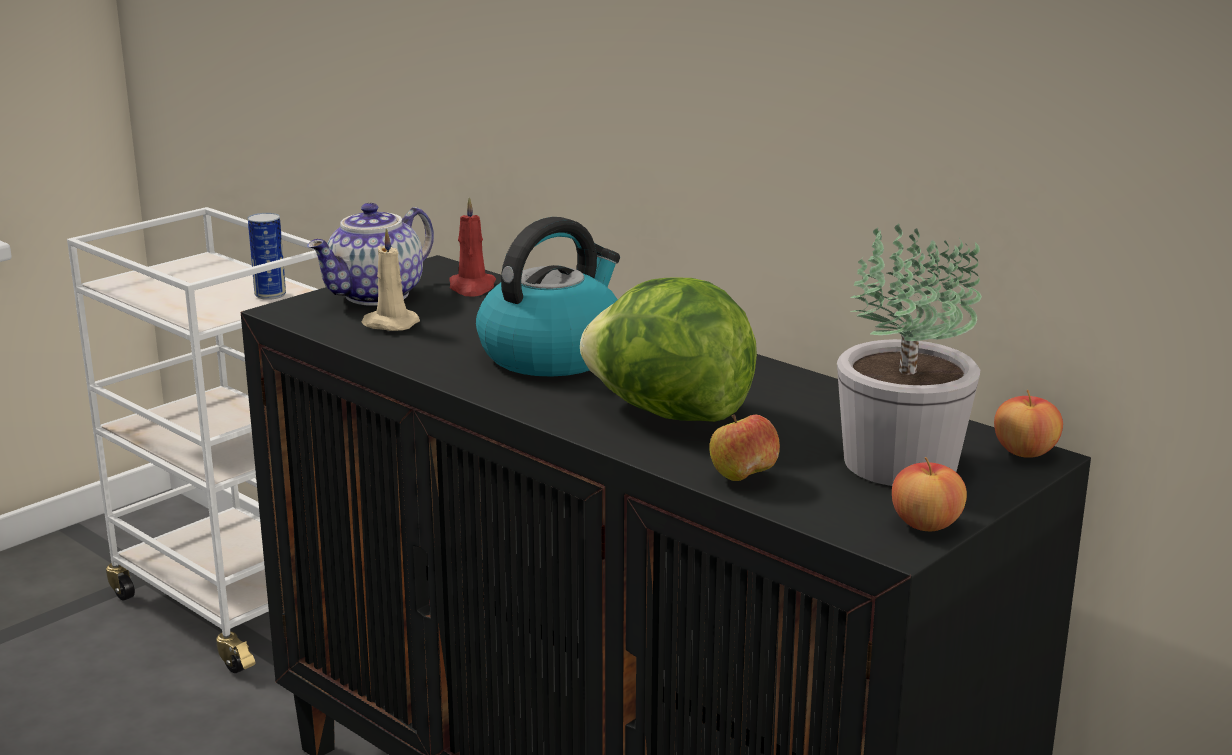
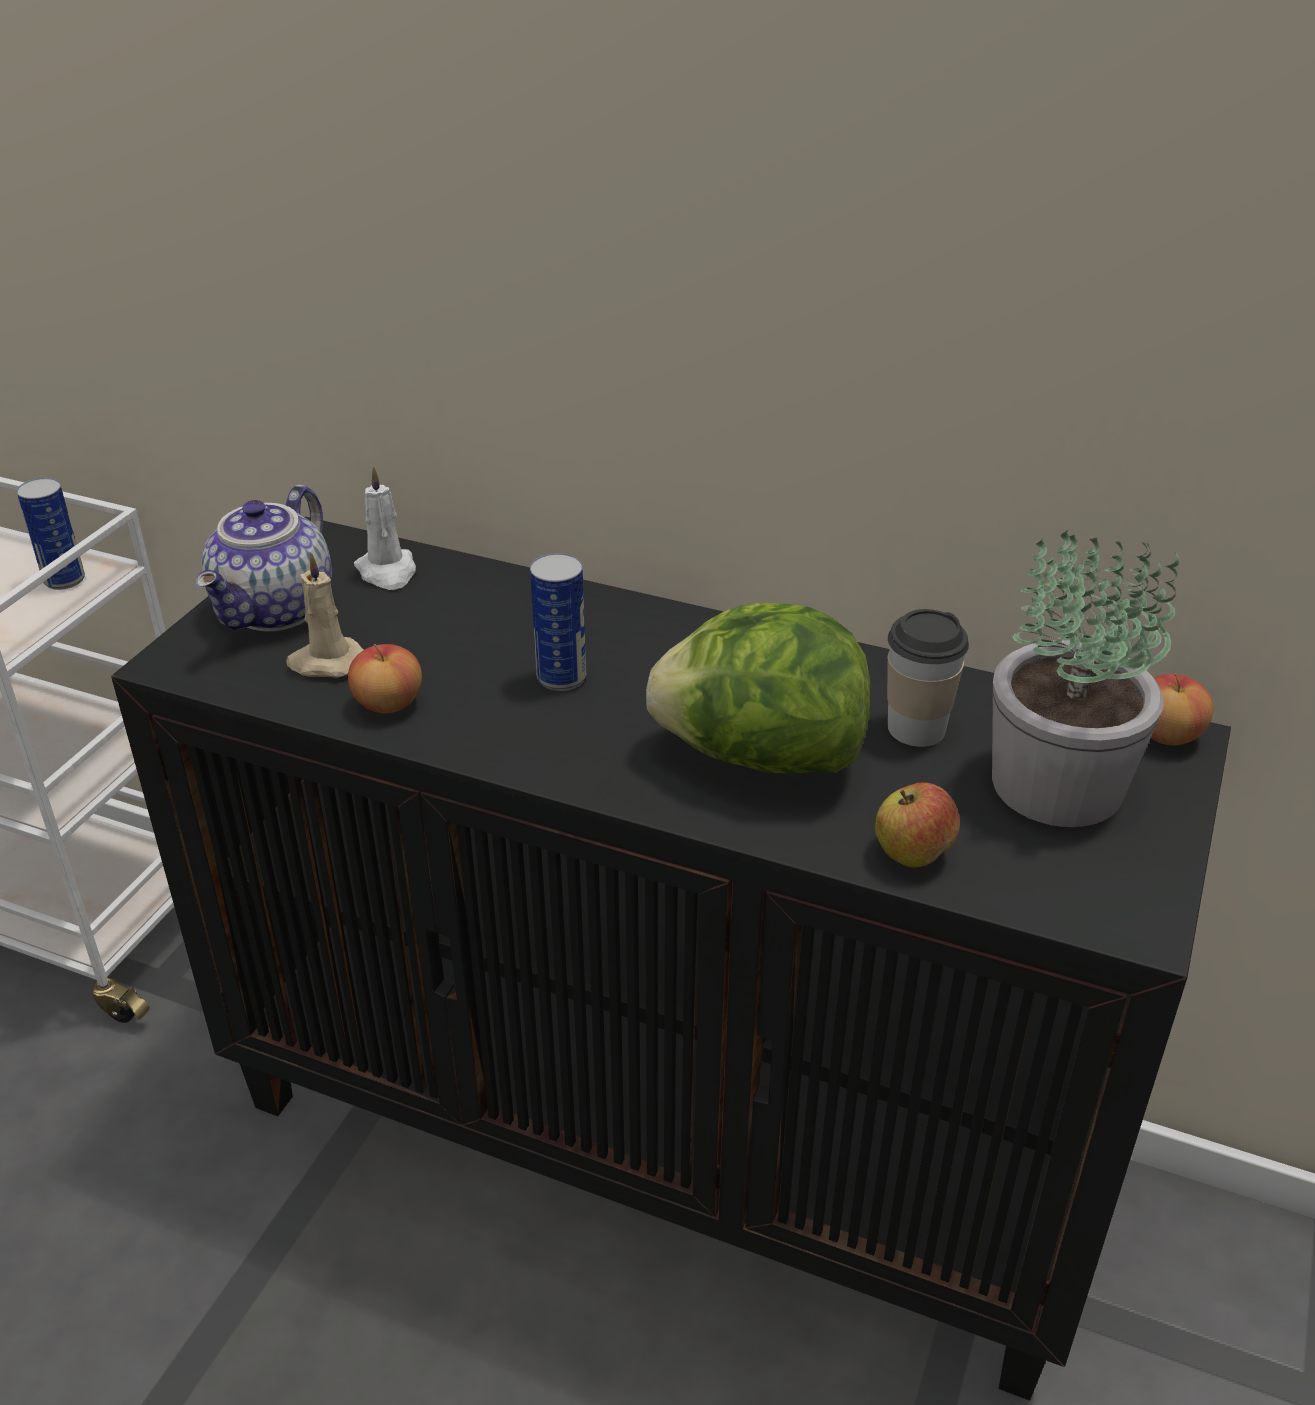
camera: 20 degrees left, 15 degrees up
(472, 288) = (387, 572): red candle -> white candle
(553, 354) = (561, 677): kettle -> can
(809, 417) = (916, 728): none -> cup
(926, 524) = (1148, 885): apple -> apple (388, 703)

